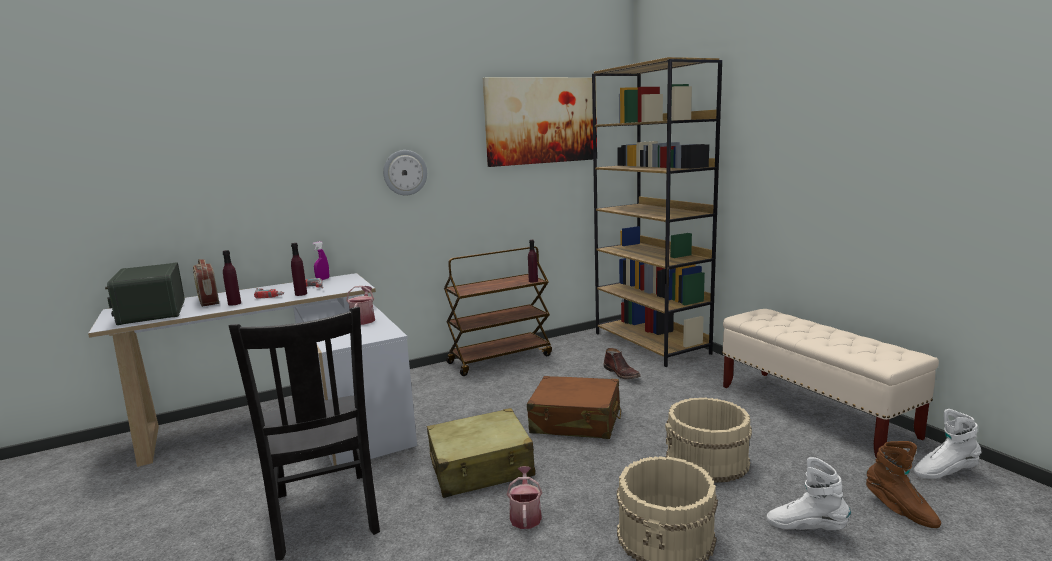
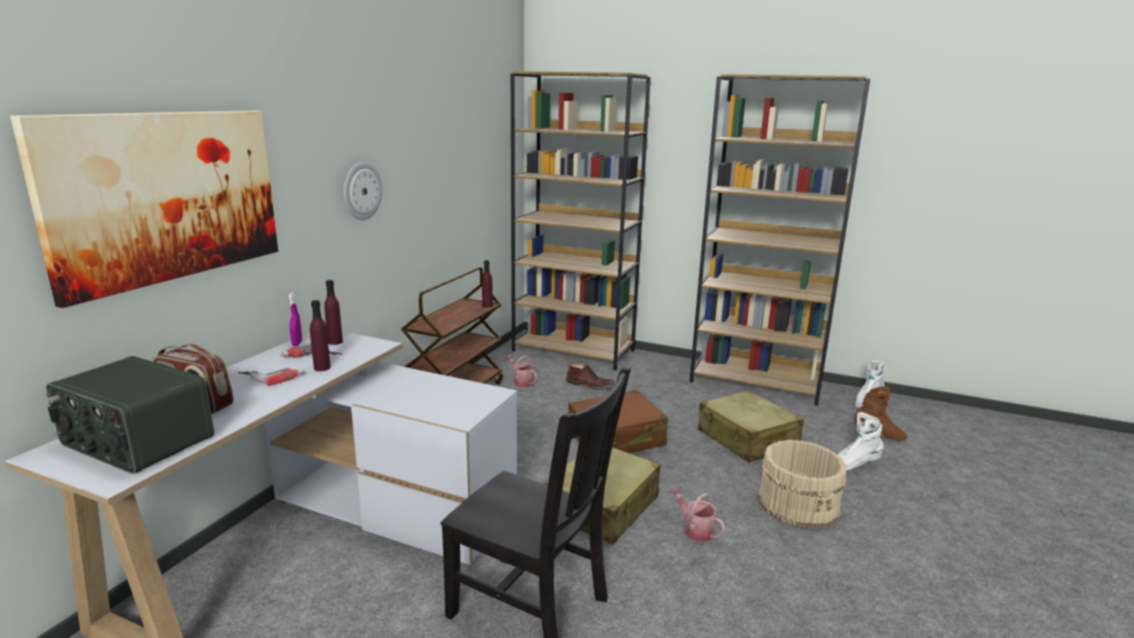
camera: 40 degrees left, 5 degrees up
(234, 303) = (253, 399): purple bottle -> purple bottle (335, 342)
(363, 319) = (424, 383): watering can -> watering can (521, 382)
(542, 121) = (467, 123): picture -> picture (167, 196)
(707, 460) = (747, 439): beige bucket -> beige suitcase
(813, 411) = (757, 381): beige bench -> brown bookcase

